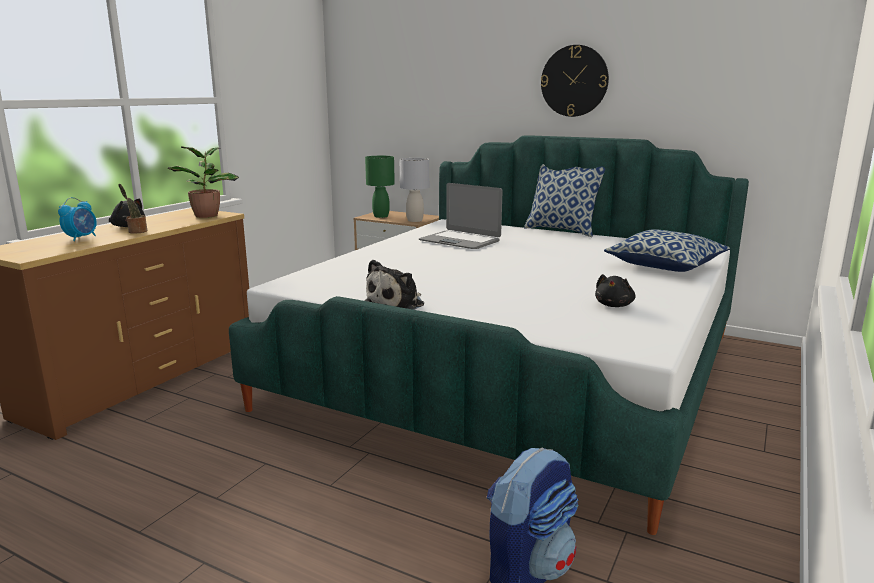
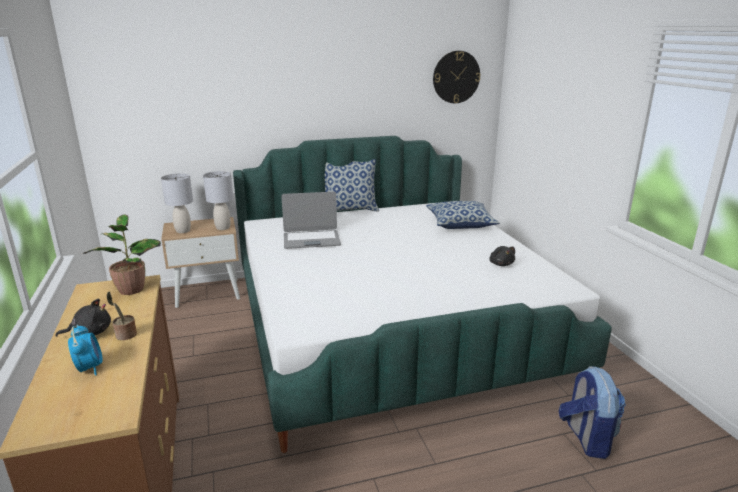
camera: 45 degrees left, 5 degrees up
(381, 216) = (183, 231): green table lamp -> grey table lamp
(397, 304) = (406, 312): plush toy -> none
(574, 81) = (338, 95): wall clock -> wall clock (456, 77)

